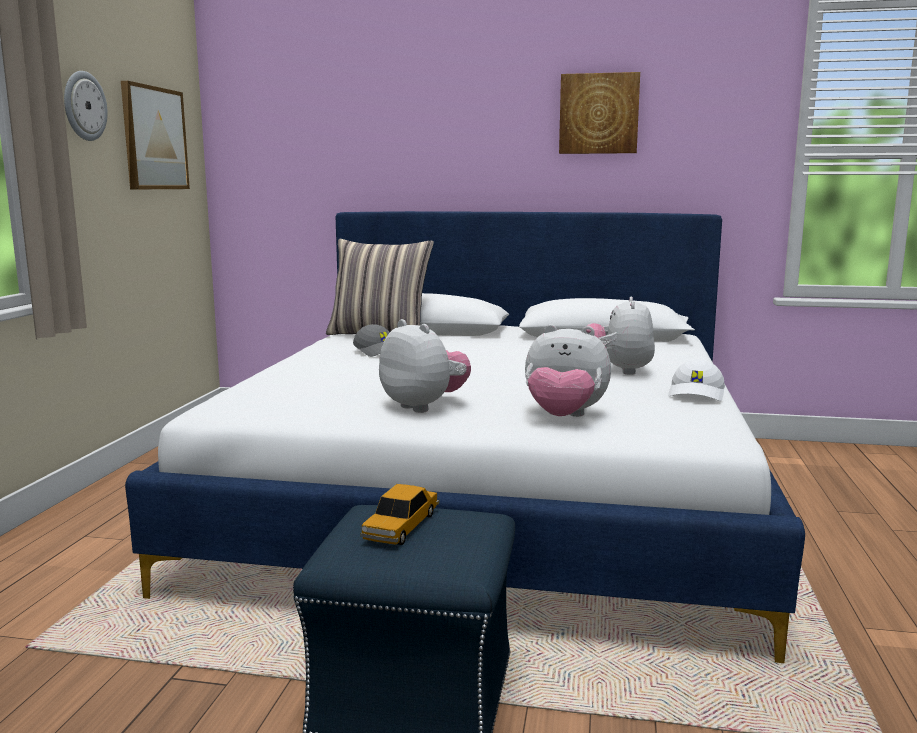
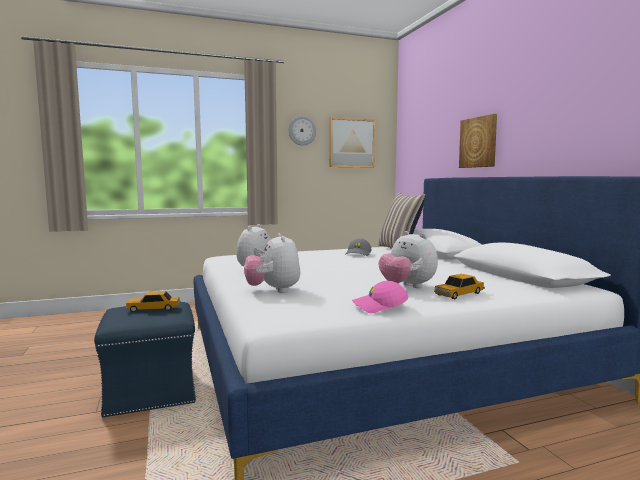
camera: 60 degrees right, 5 degrees down
(599, 114) = (572, 95): picture -> picture (478, 142)
(617, 371) = (407, 287): plush toy -> plush toy turned 105 degrees counterclockwise
(667, 364) = (459, 294): none -> toy car
(697, 394) = (379, 307): white cap -> pink cap

